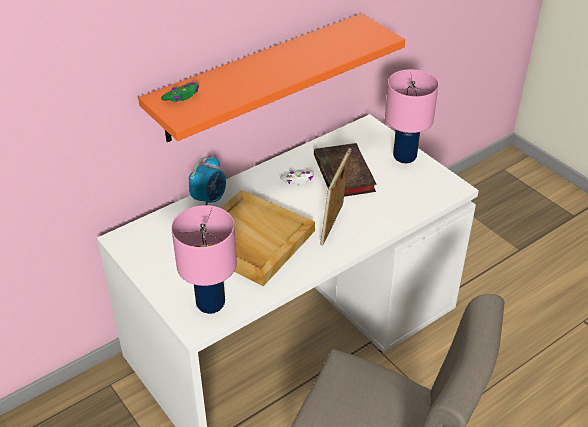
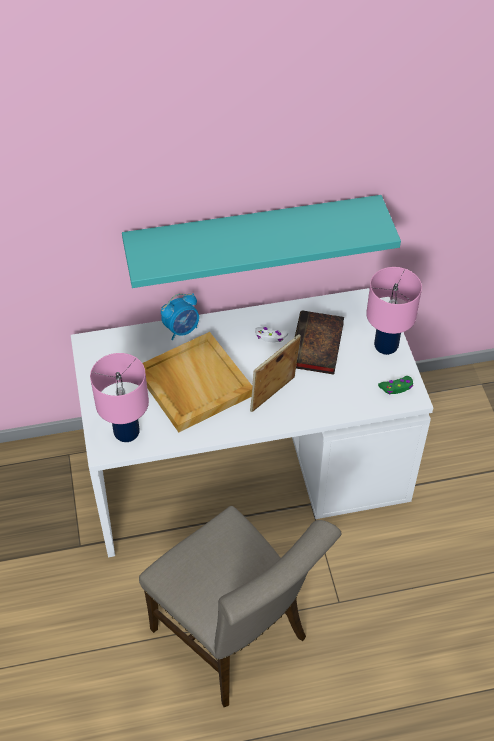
camera: 25 degrees right, 10 degrees up
(182, 96) = (158, 243): green game controller -> green game controller (396, 387)
(258, 78) = (253, 234): orange shelf -> turquoise shelf

